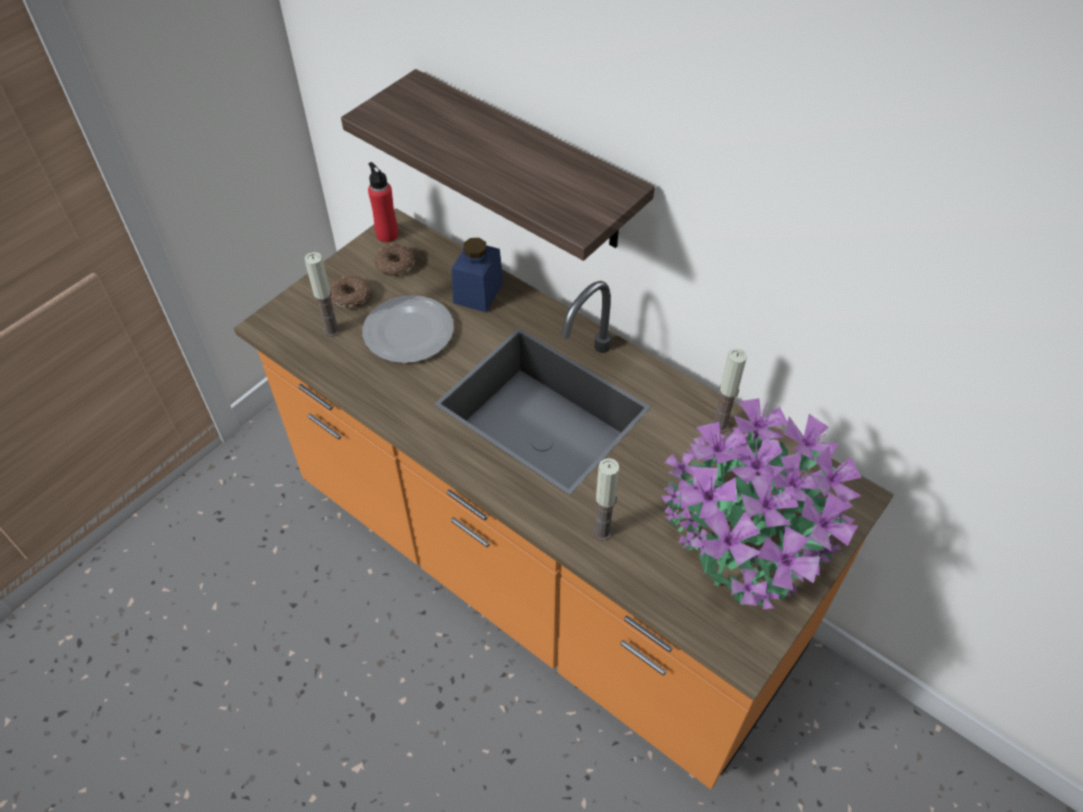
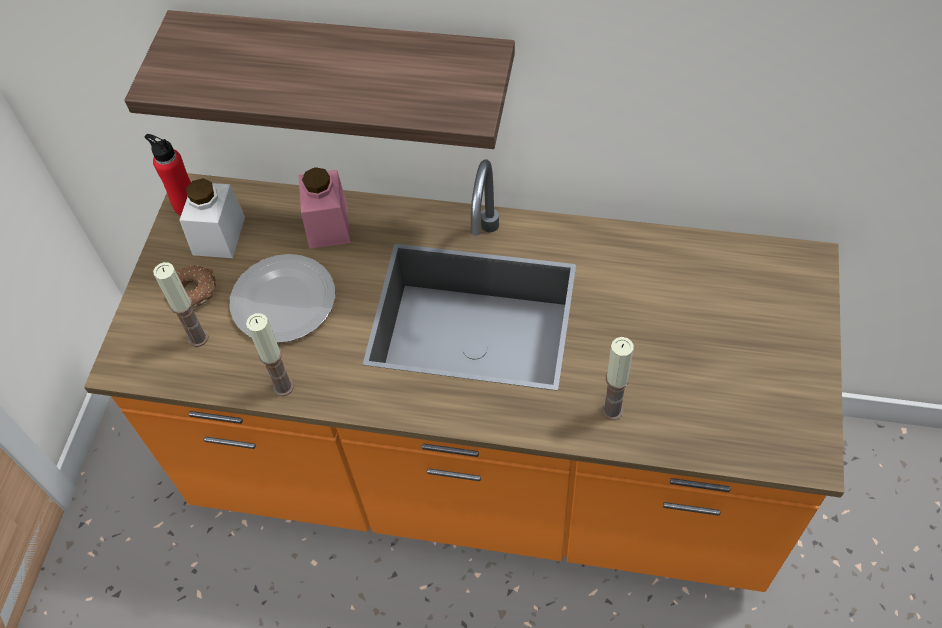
camera: 25 degrees left, 5 degrees up
(395, 265) = (219, 235): donut -> white jar
(478, 292) = (328, 225): blue jar -> pink jar
(720, 425) = (650, 251): candle -> candle (283, 387)
(746, 537) = (741, 348): potted plant -> none

